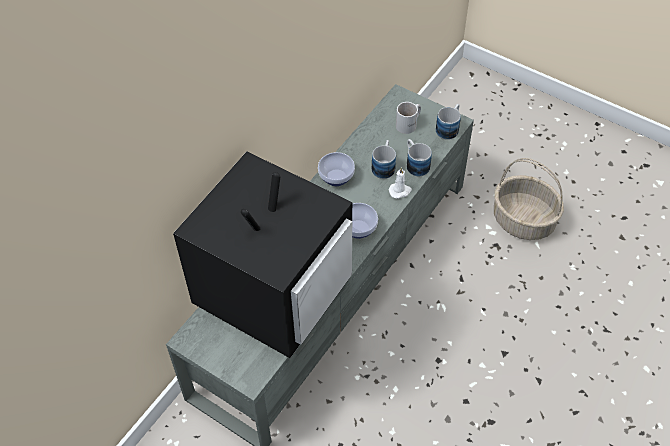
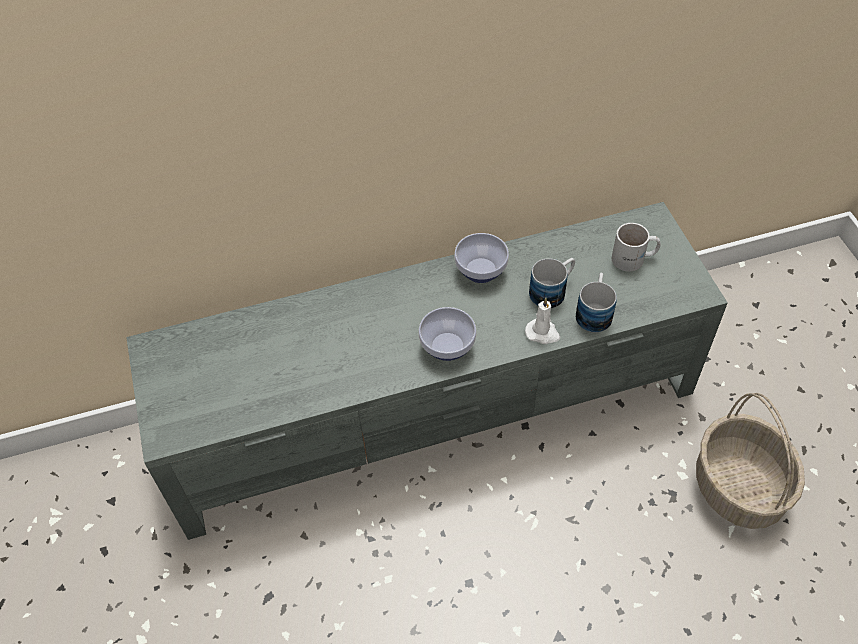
camera: 40 degrees right, 0 degrees up
(274, 291) = (285, 356): television -> none
(449, 128) = (683, 294): mug -> none

